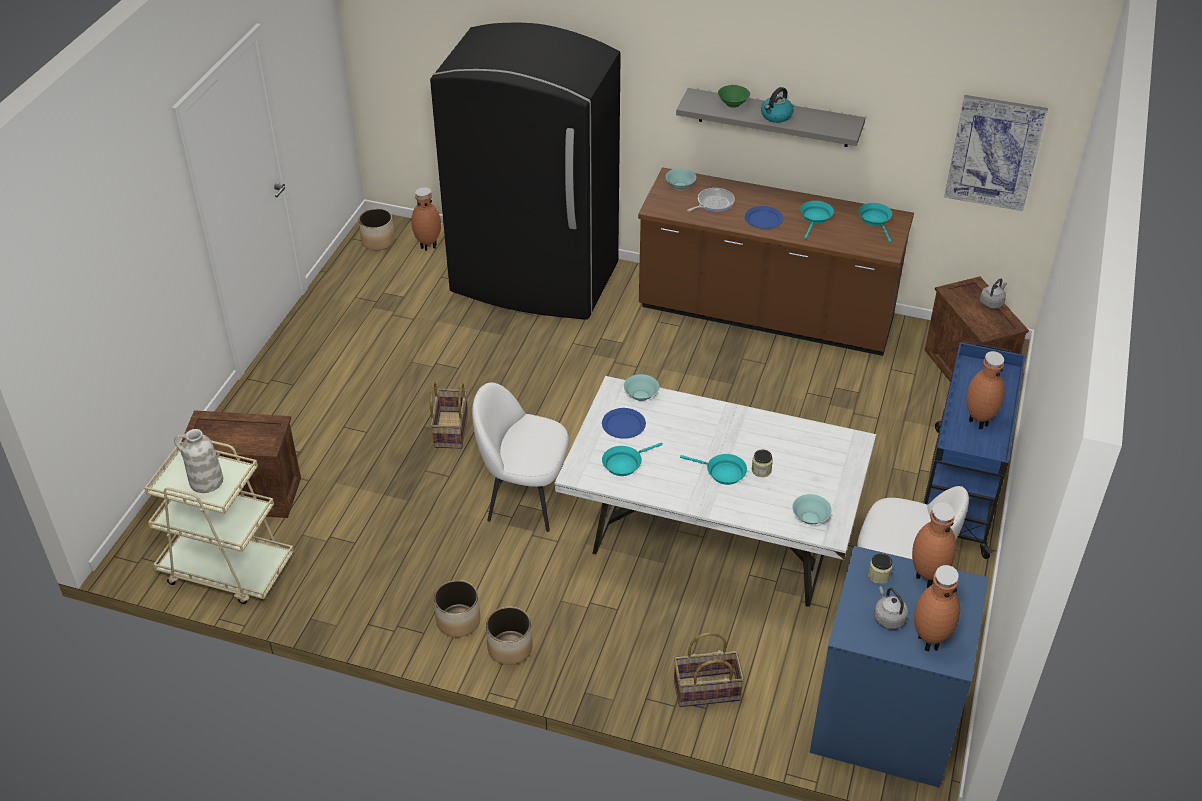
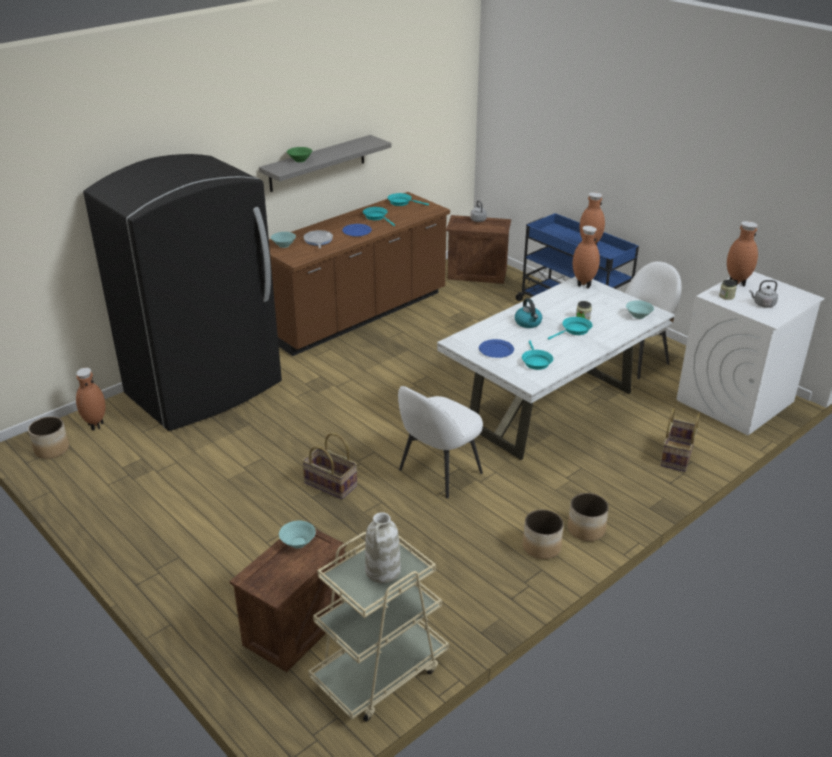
camera: 60 degrees left, 10 degrees down
(641, 396) = (472, 335): turquoise bowl -> turquoise bowl (298, 542)
(776, 116) = (333, 153): kettle -> kettle (528, 323)
(883, 719) = (735, 401): blue washing machine -> white washing machine
(928, 641) = (787, 299): brown vase -> brown vase (583, 285)
(994, 152) = (439, 125): picture -> none

